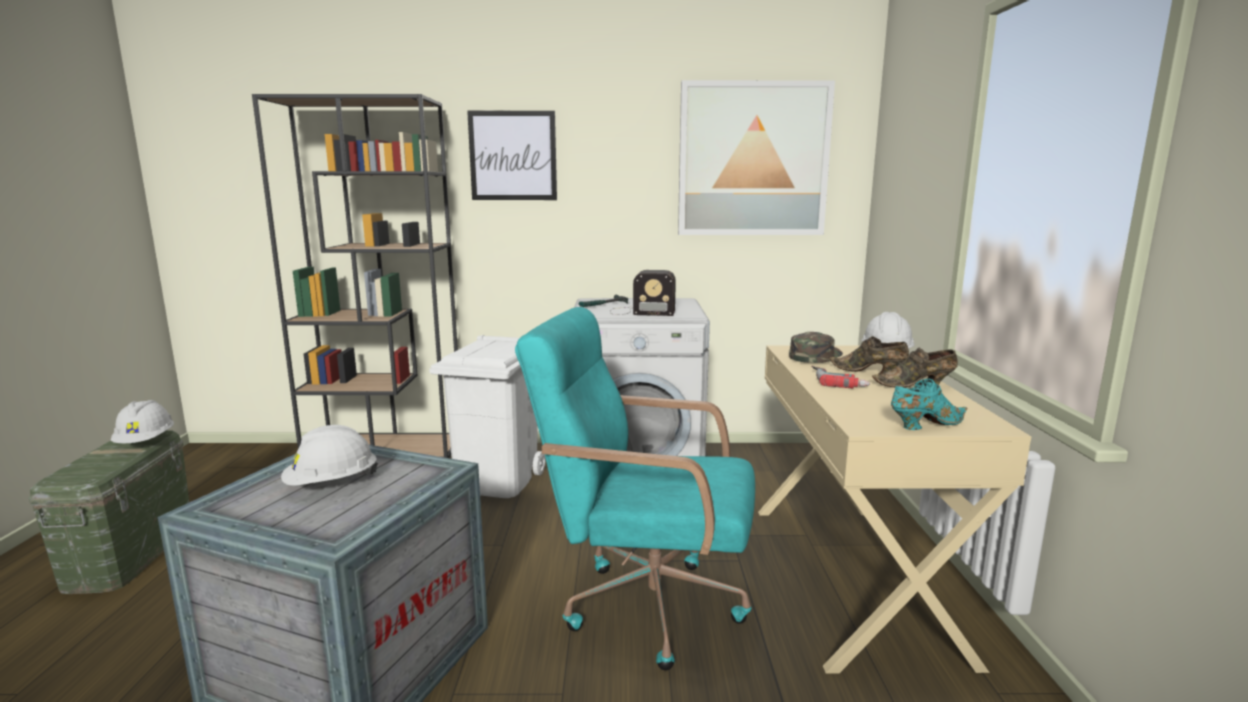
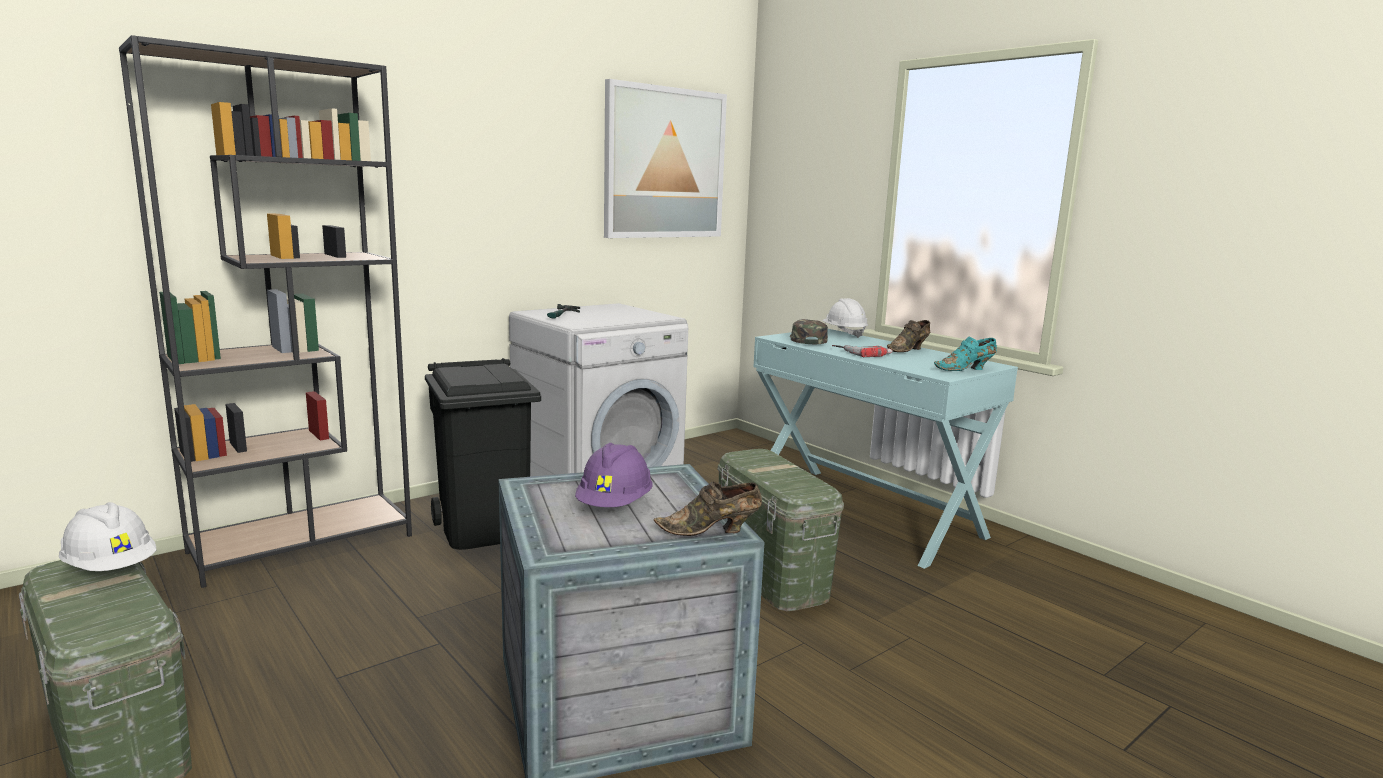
camera: 40 degrees left, 0 degrees up
(332, 484) = (614, 505): white hard hat -> purple hard hat
(497, 480) = (485, 529): white trash can -> black trash can
(513, 156) = (437, 146): picture -> none
(639, 312) = (615, 318): radio -> none
(643, 607) = (770, 575): turquoise office chair -> green storage box
(852, 576) = (863, 513): beige desk -> turquoise desk
(869, 372) = (865, 346): brown shoe -> brown shoe (711, 531)
(925, 425) = (966, 369): turquoise shoe -> turquoise shoe turned 135 degrees counterclockwise

